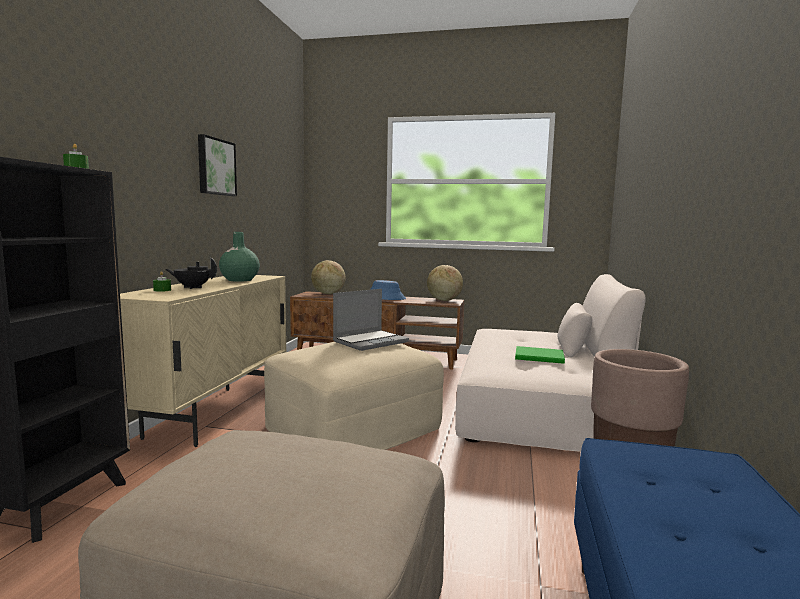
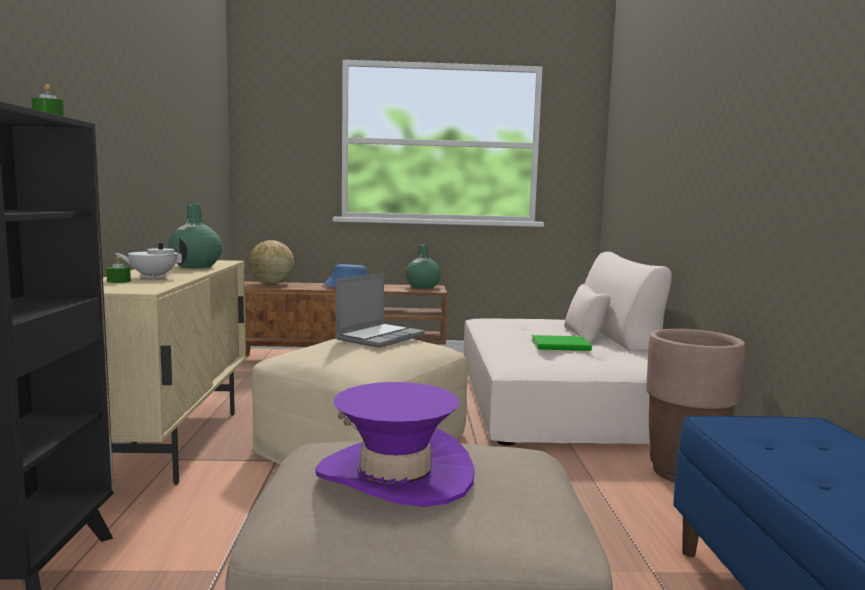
camera: 15 degrees left, 0 degrees up
(192, 287) = (153, 277): black teapot -> white teapot
(215, 167) = (149, 116): picture -> none
(252, 468) = (395, 475): none -> purple hat
(444, 300) = (422, 287): globe -> green vase

